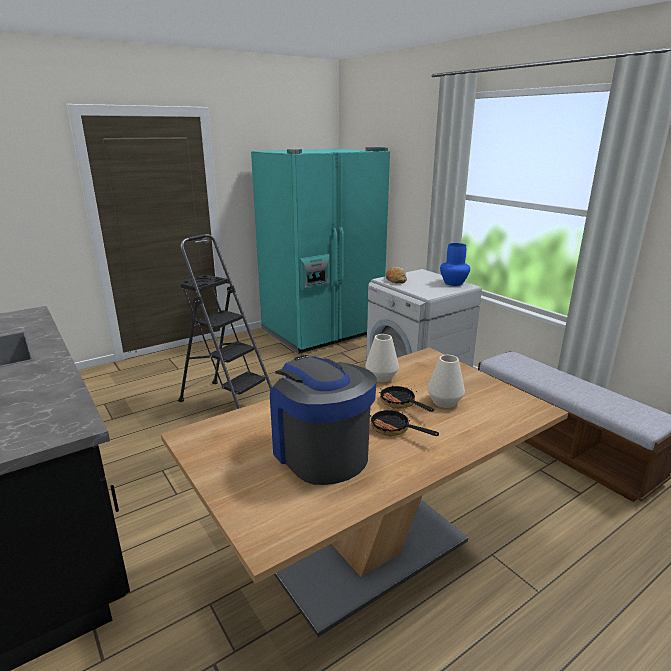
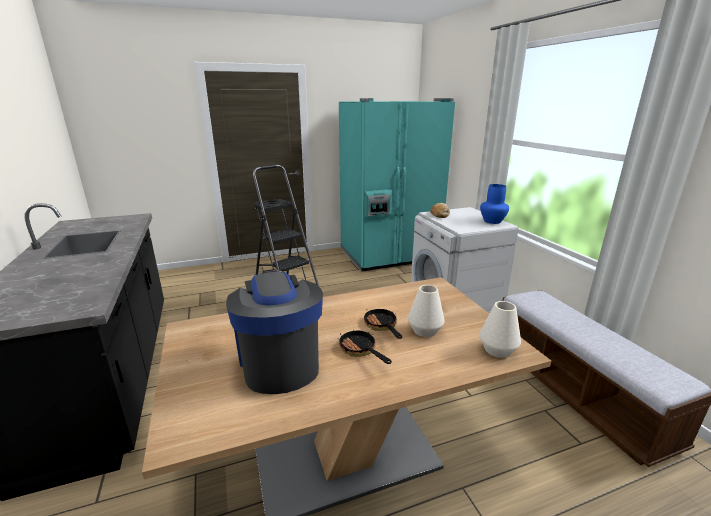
camera: 15 degrees right, 0 degrees up
(381, 377) = (379, 299): white vase -> white vase (497, 350)

